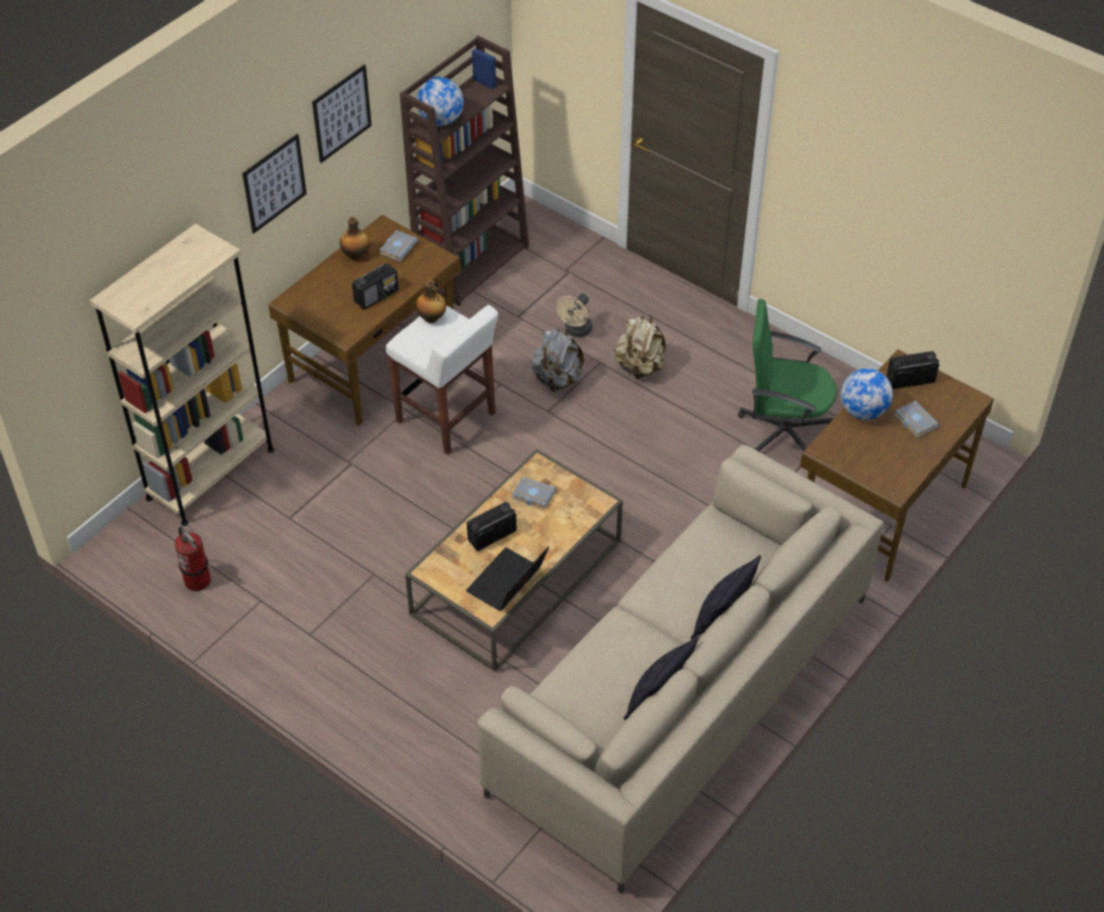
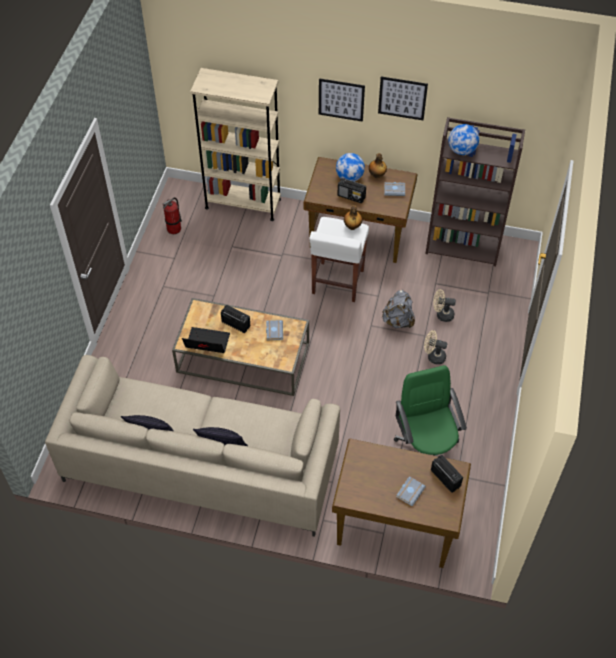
camera: 65 degrees right, 5 degrees up
(640, 367) = (433, 356): beige backpack -> beige fan
(863, 411) = (402, 460): globe -> globe (349, 177)

